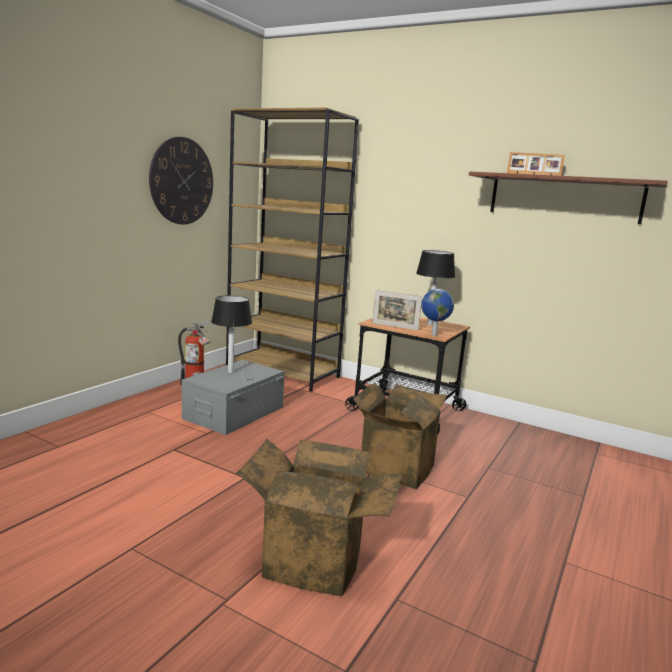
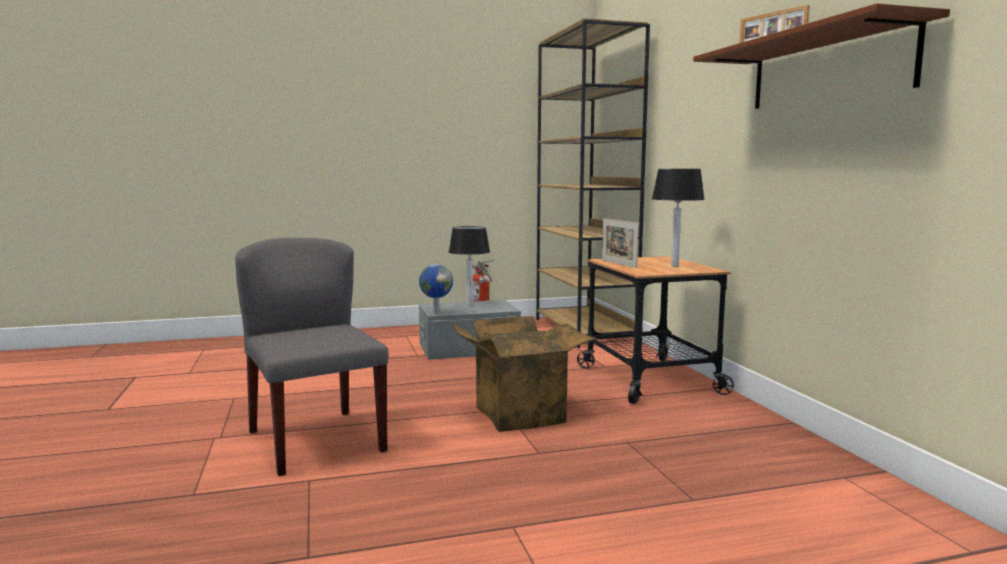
camera: 45 degrees right, 5 degrees down
(182, 181) = (480, 120): wall clock -> none
(316, 558) = (315, 440): cardboard box -> grey chair
(433, 335) = (639, 271): globe -> globe (436, 313)

